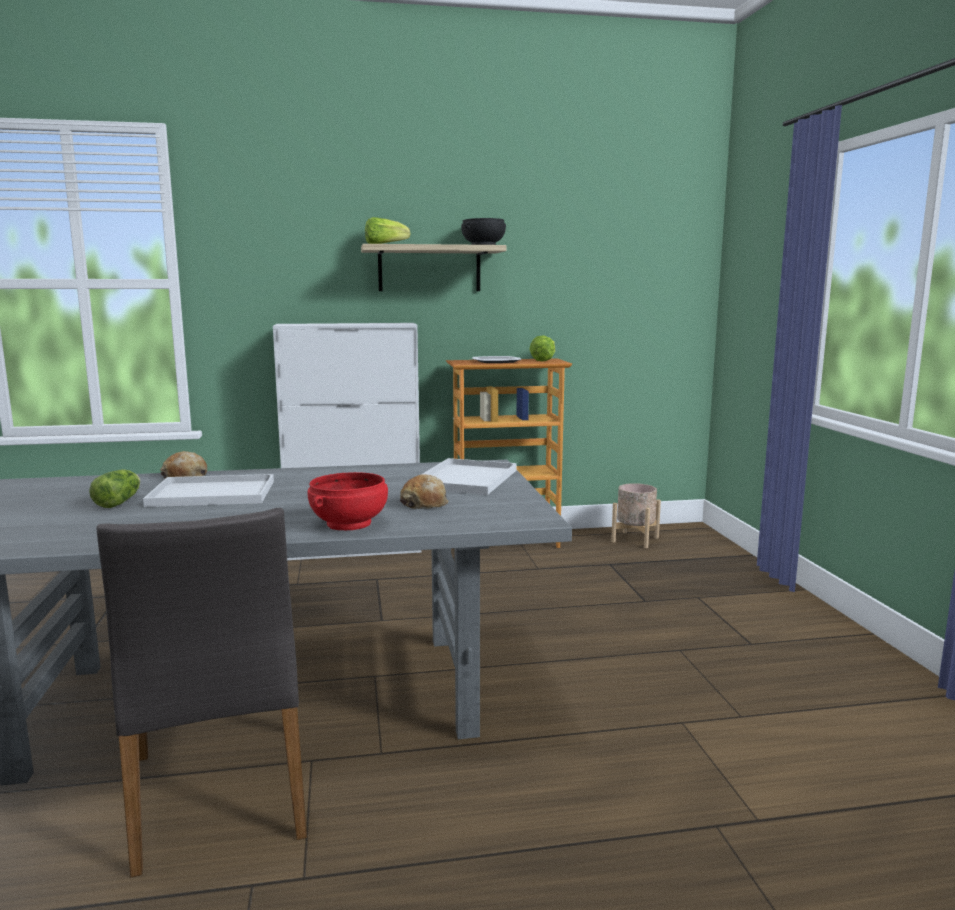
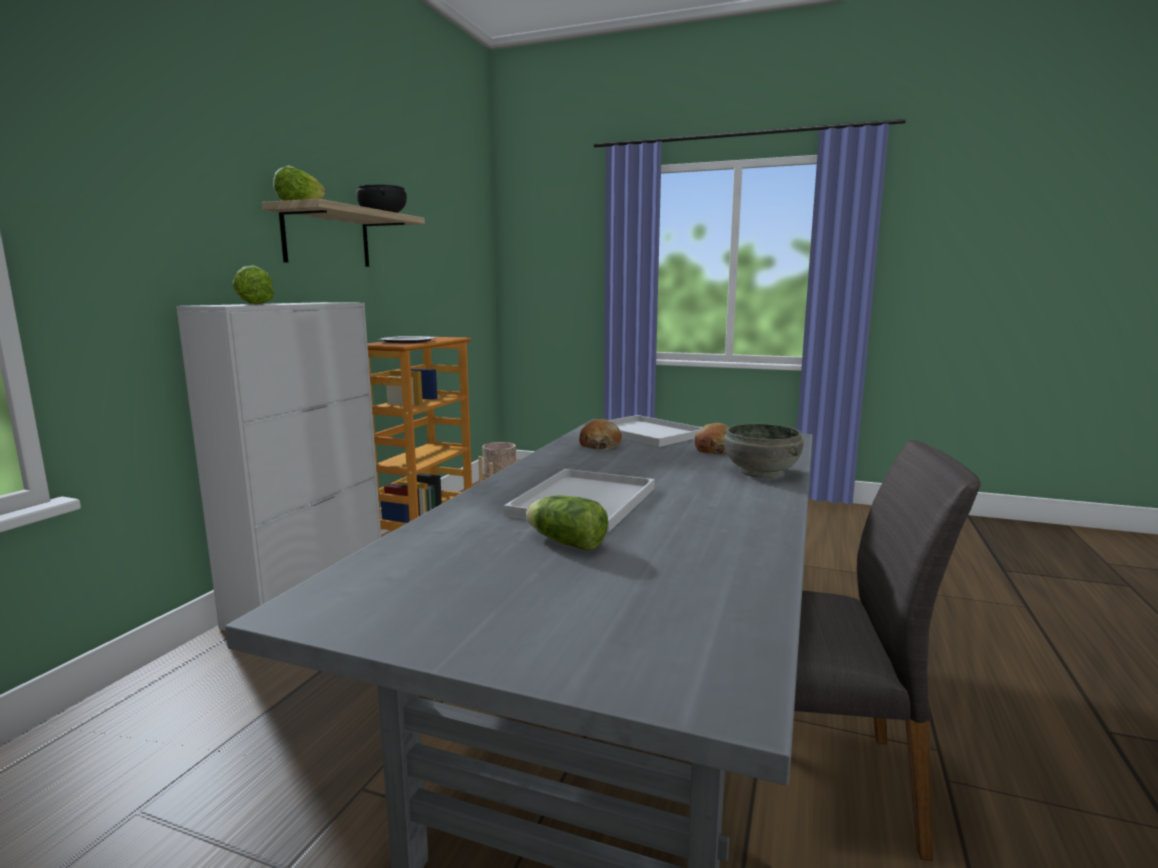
camera: 60 degrees left, 0 degrees up
(185, 477) = (472, 506): bread -> bread (600, 445)
(349, 524) = (762, 472): red bowl -> grey bowl
(544, 360) = (435, 338): lettuce -> lettuce (251, 304)

